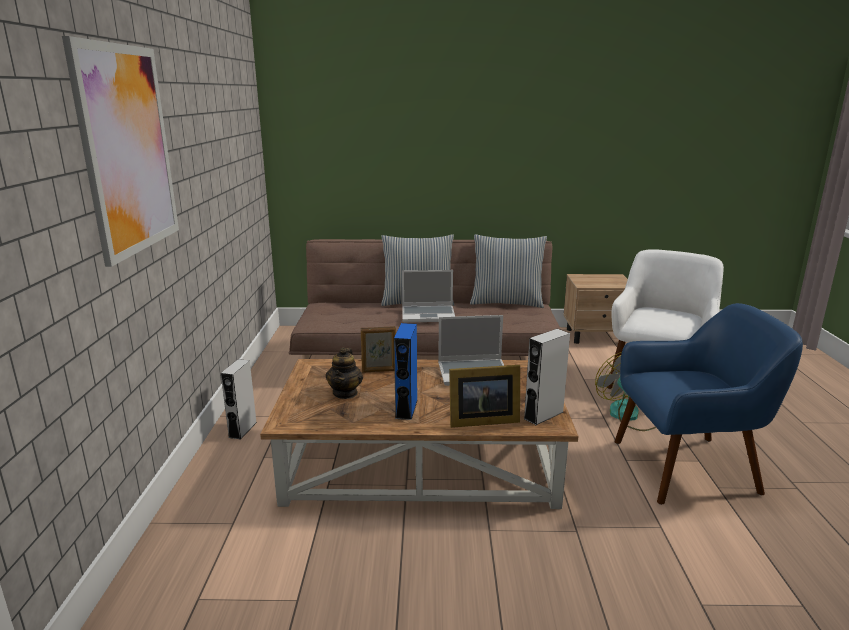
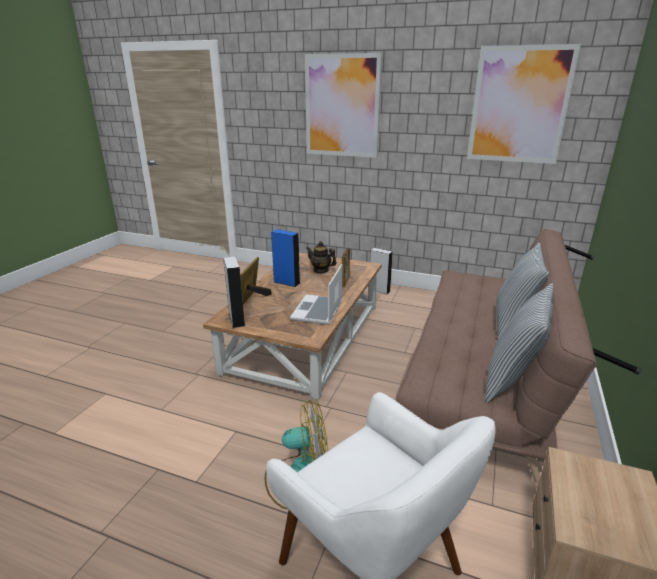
camera: 110 degrees right, 5 degrees up
(232, 124) = (519, 105): none -> picture
(429, 315) = (464, 319): laptop -> none
(687, 468) = (194, 465): blue armchair -> none

